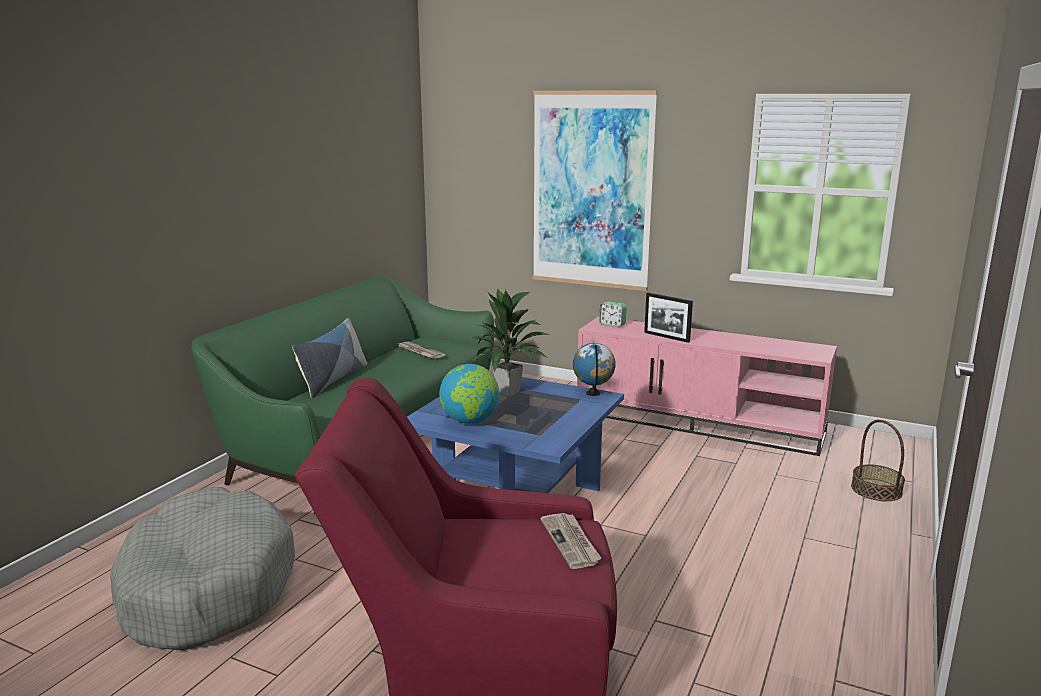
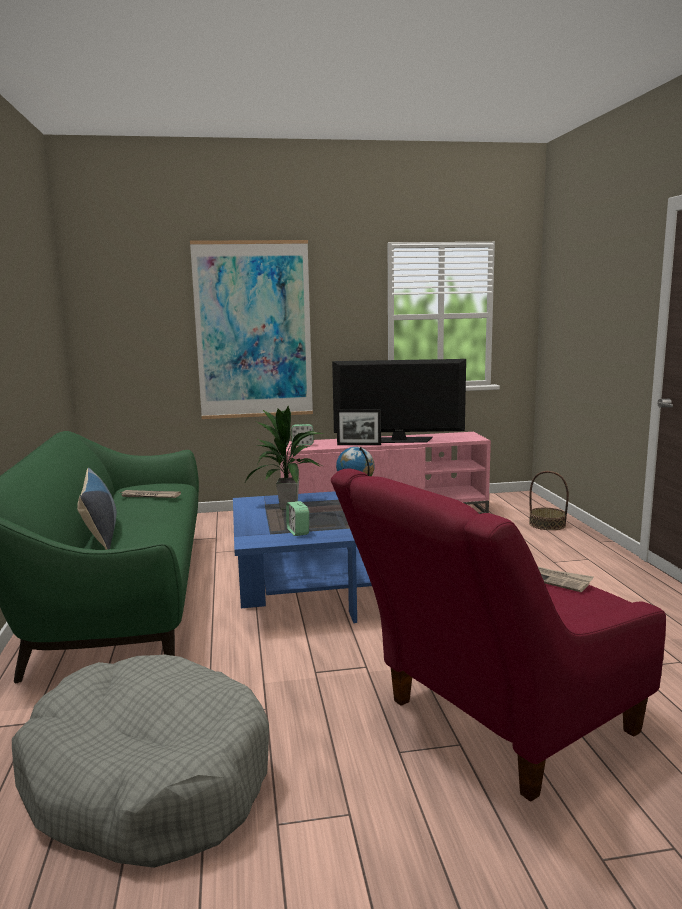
camera: 35 degrees left, 5 degrees down
(470, 421) = (298, 532): globe -> alarm clock
(720, 340) = (399, 440): none -> television

